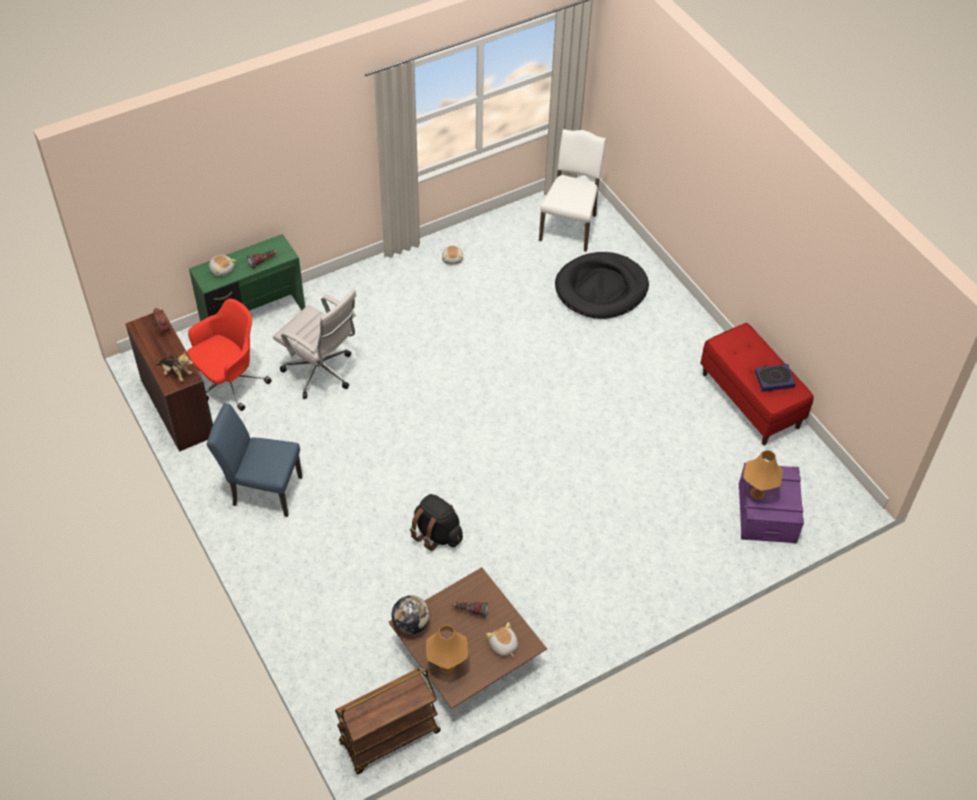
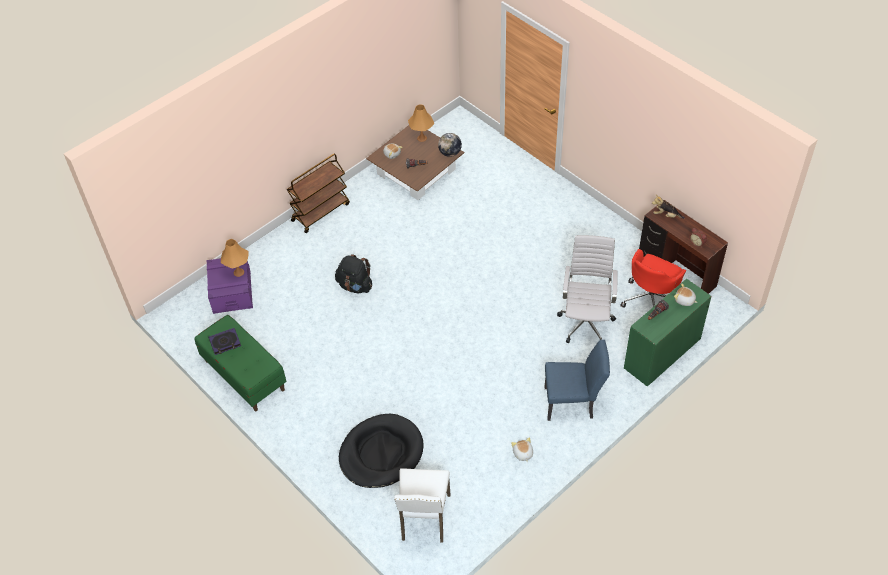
camera: 170 degrees right, 0 degrees up
(262, 490) = (585, 232): blue chair -> blue chair (573, 403)
(321, 373) = (586, 322): white office chair -> white office chair turned 75 degrees clockwise
(389, 738) = (447, 126): brown cart -> brown cart (320, 212)
(436, 534) = (457, 230): black backpack -> black backpack (355, 286)
(750, 400) = (244, 375): red bench -> green bench

